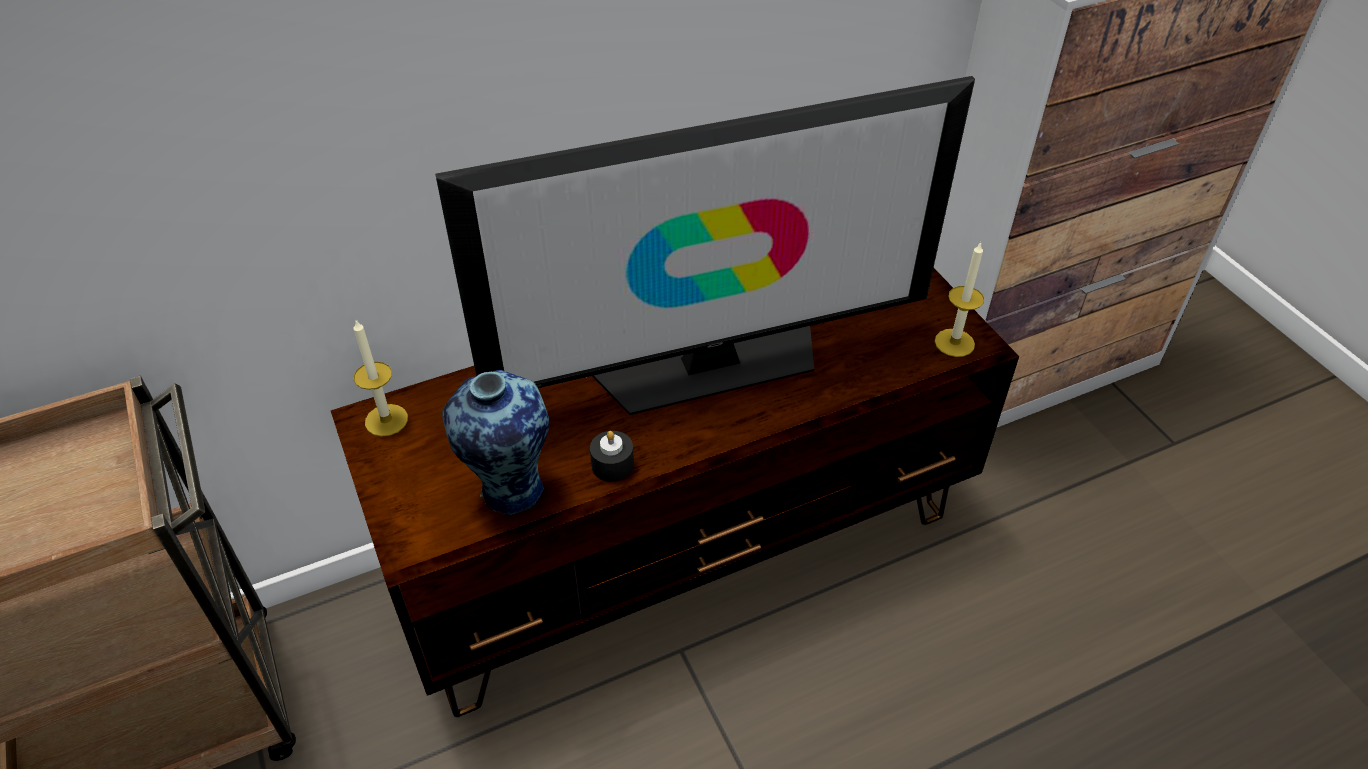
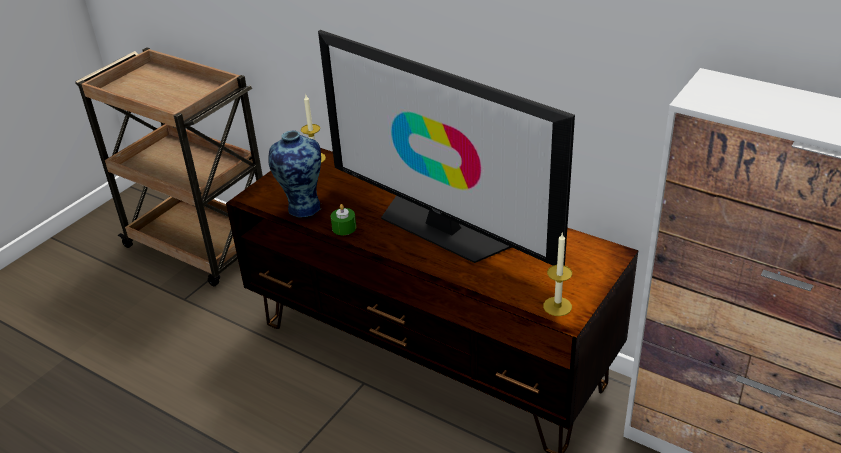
camera: 60 degrees right, 10 degrees down
(612, 465) = (344, 228): black candle -> green candle

